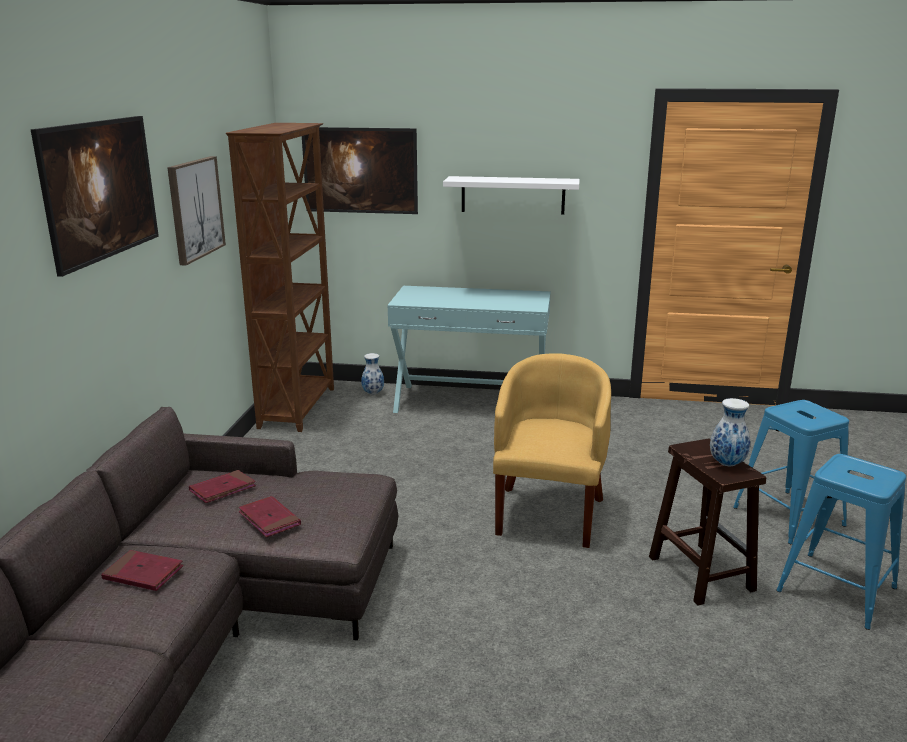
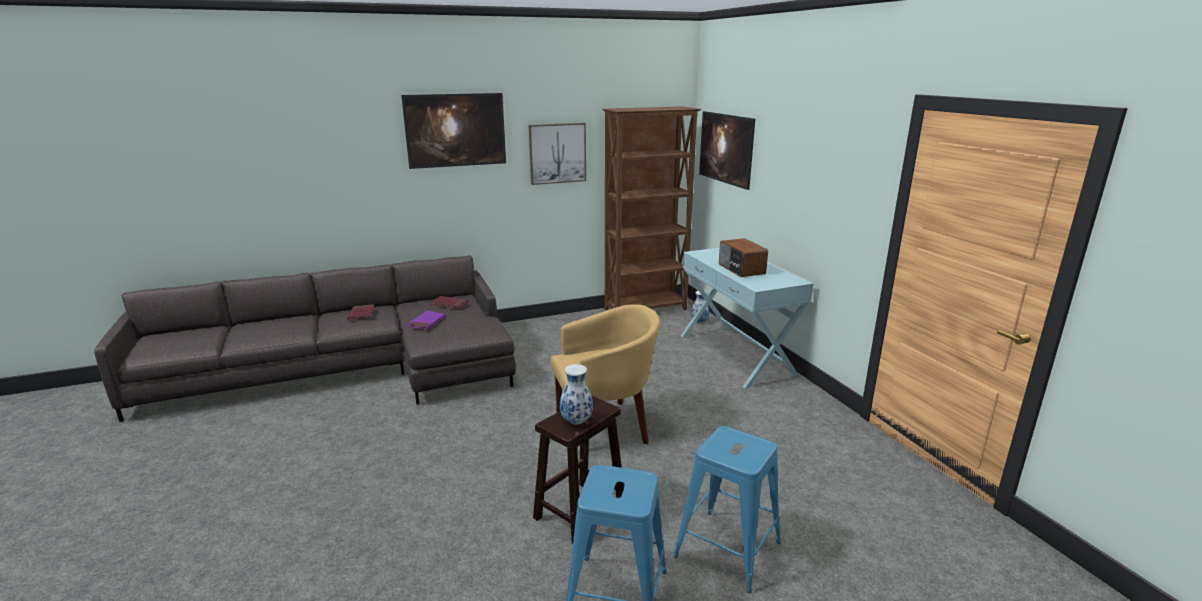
camera: 60 degrees right, 0 degrees up
(269, 519) = (426, 322): red book -> purple book
(479, 301) = (741, 269): none -> radio
(513, 195) = (802, 186): white shelf -> none

